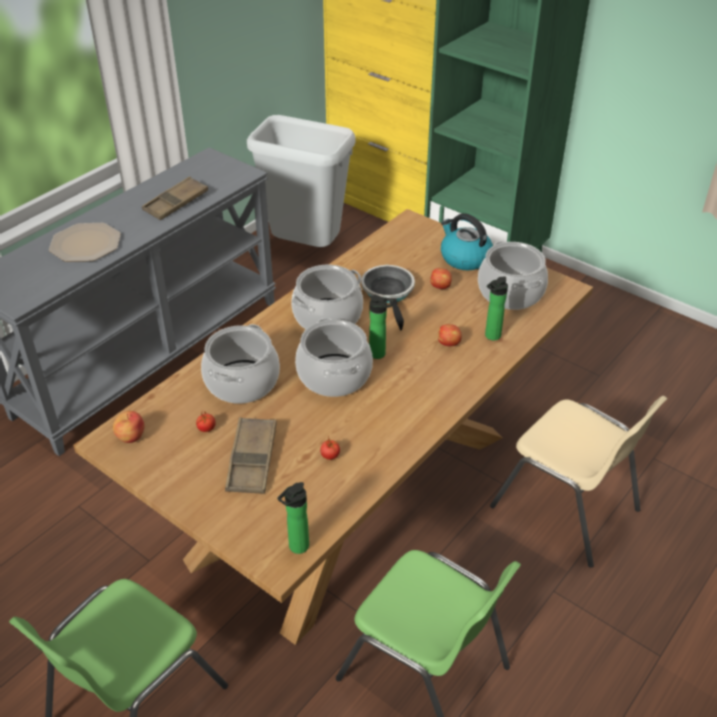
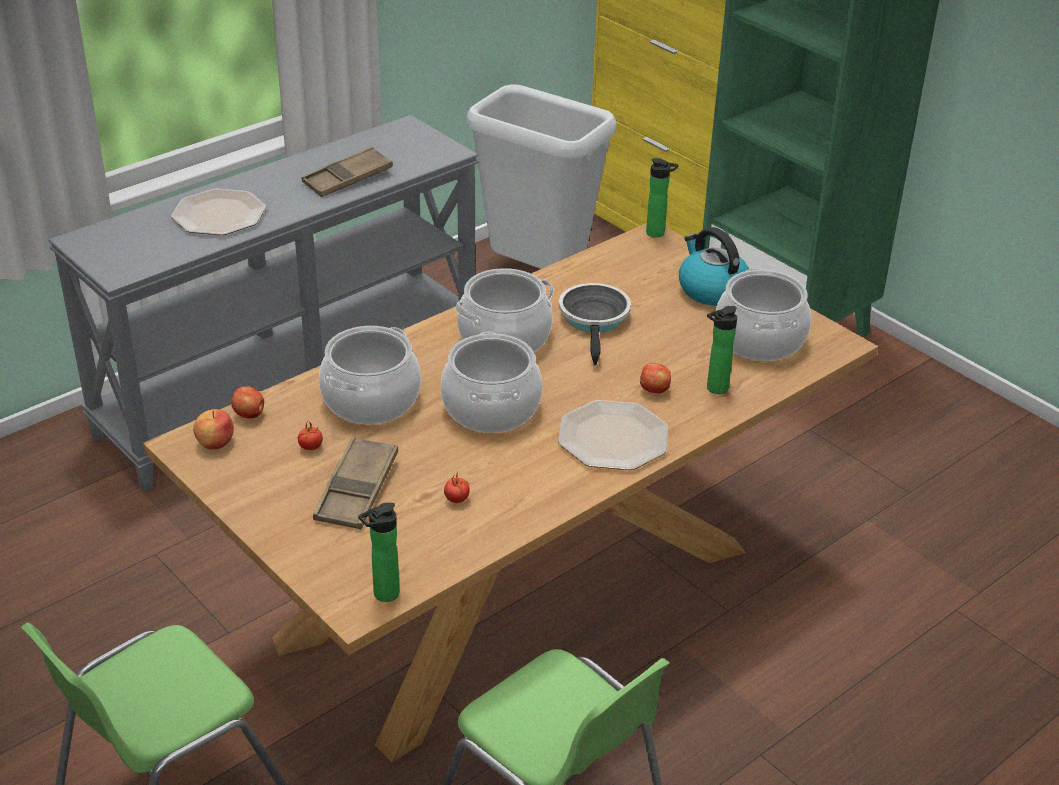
camera: 10 degrees right, 5 degrees down
(380, 354) = (559, 391): bottle -> bottle (658, 234)
(430, 386) = (613, 437): none -> plate
(440, 286) = (667, 320): apple -> apple (249, 415)
(567, 509) = (810, 656): beige chair -> none

